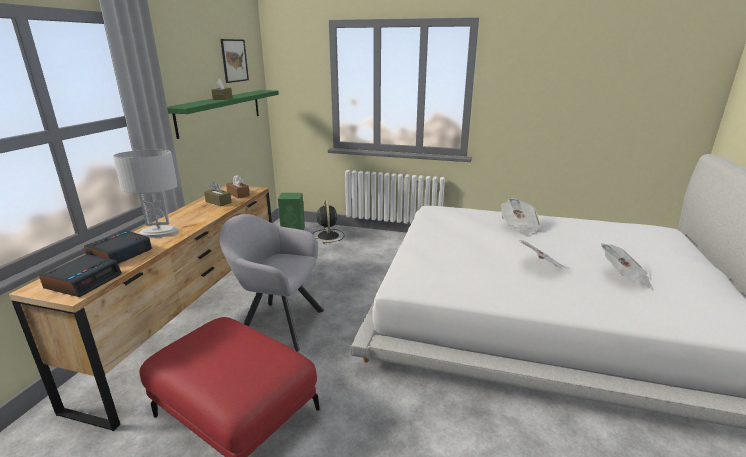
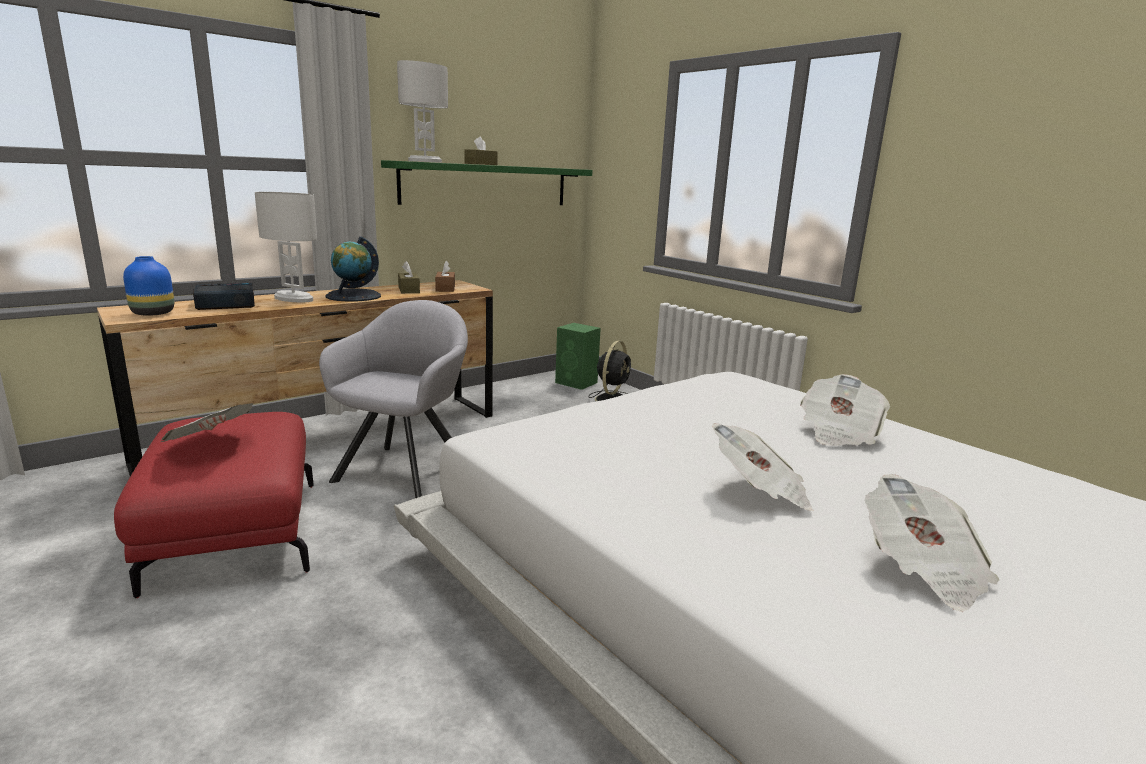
camera: 35 degrees right, 5 degrees down
(84, 281) = (154, 313): alarm clock -> blue vase
(194, 104) = (425, 161): none -> white table lamp
(195, 218) = (353, 296): none -> globe
(232, 360) = (210, 444): none -> newspaper
(234, 60) = (527, 120): picture -> none
(277, 323) = (406, 469): grey armchair -> grey armchair turned 60 degrees clockwise

